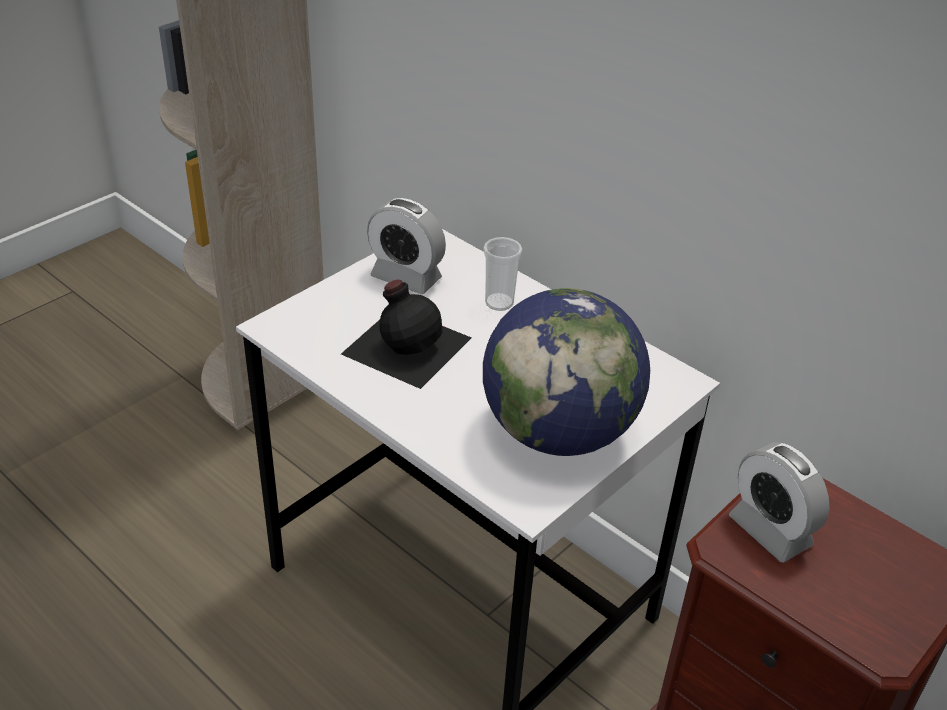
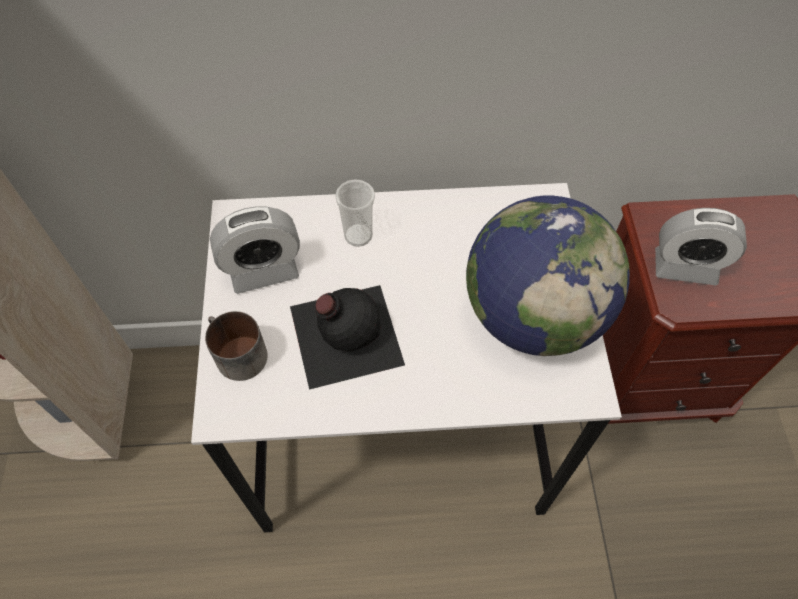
camera: 45 degrees left, 20 degrees up
(324, 305) = (235, 354): none -> mug

